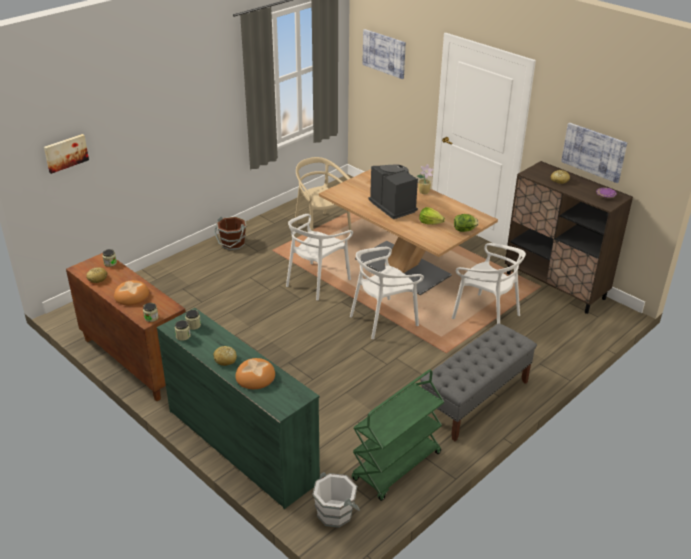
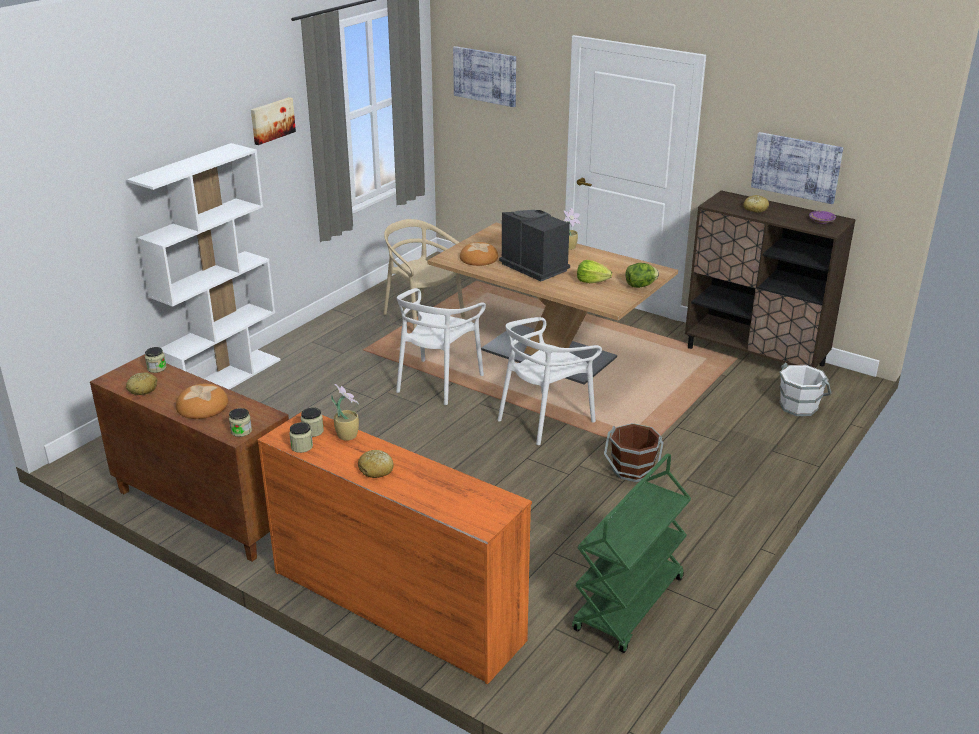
camera: 10 degrees left, 5 degrees down
(65, 153) = (72, 215): picture -> picture (272, 120)
(173, 263) = (225, 379): none -> white bookcase
(215, 331) = (347, 435): none -> potted plant
(232, 244) = (304, 347): brown bucket -> brown bucket (633, 470)
(241, 445) = (396, 604): green dresser -> orange dresser
(255, 376) = (428, 486): bread -> bread (478, 258)
(335, 512) = (563, 679): white bucket -> white bucket (798, 406)
(475, 400) = (704, 505): grey bench -> none
(486, 315) = (679, 400): white chair -> none

